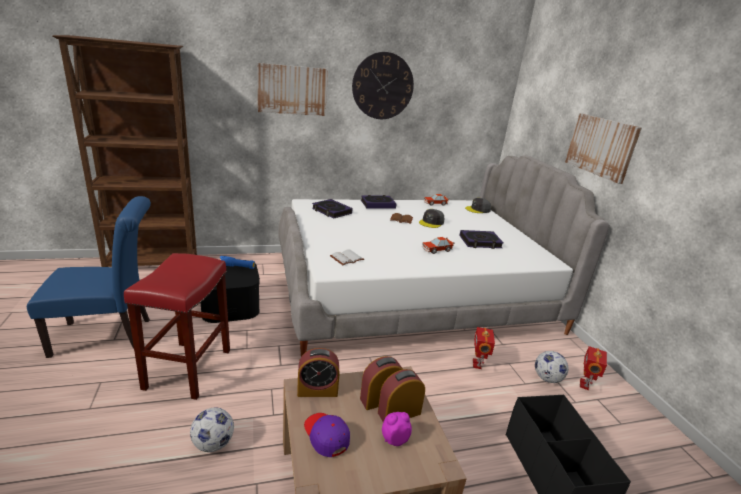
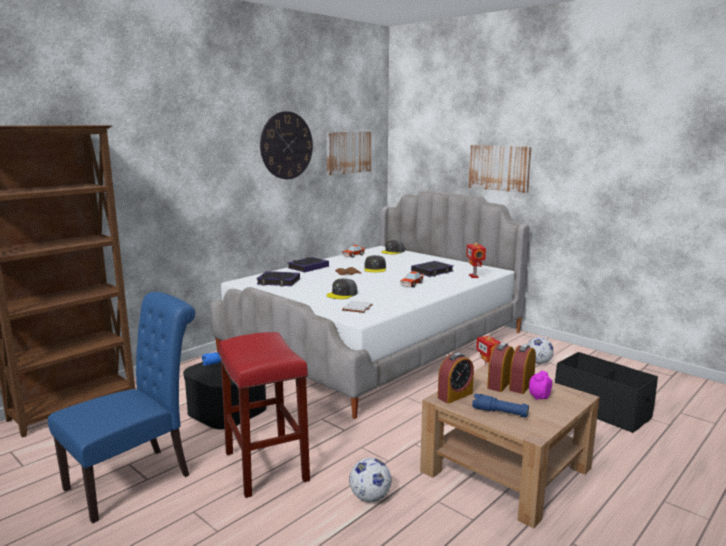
camera: 30 degrees left, 10 degrees down
(292, 90) = (205, 160): picture -> picture (348, 152)
(326, 436) = (500, 412): purple cap -> blue flashlight
(359, 240) = (342, 294): none -> grey cap
(585, 385) = (563, 357): toy robot -> toy robot (474, 276)

